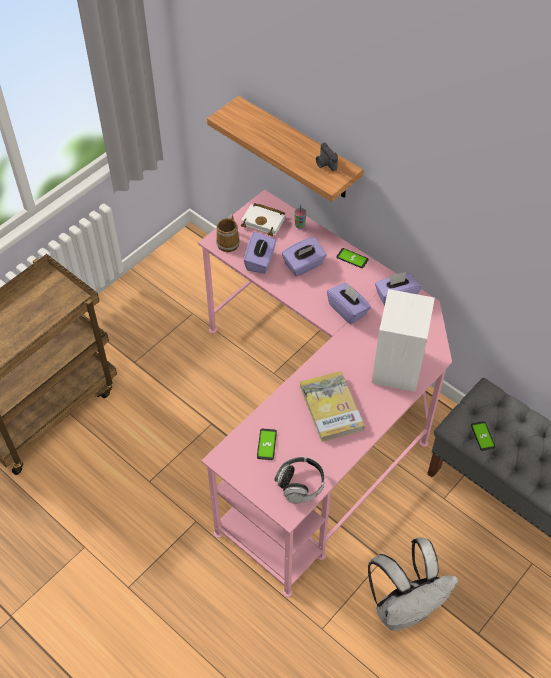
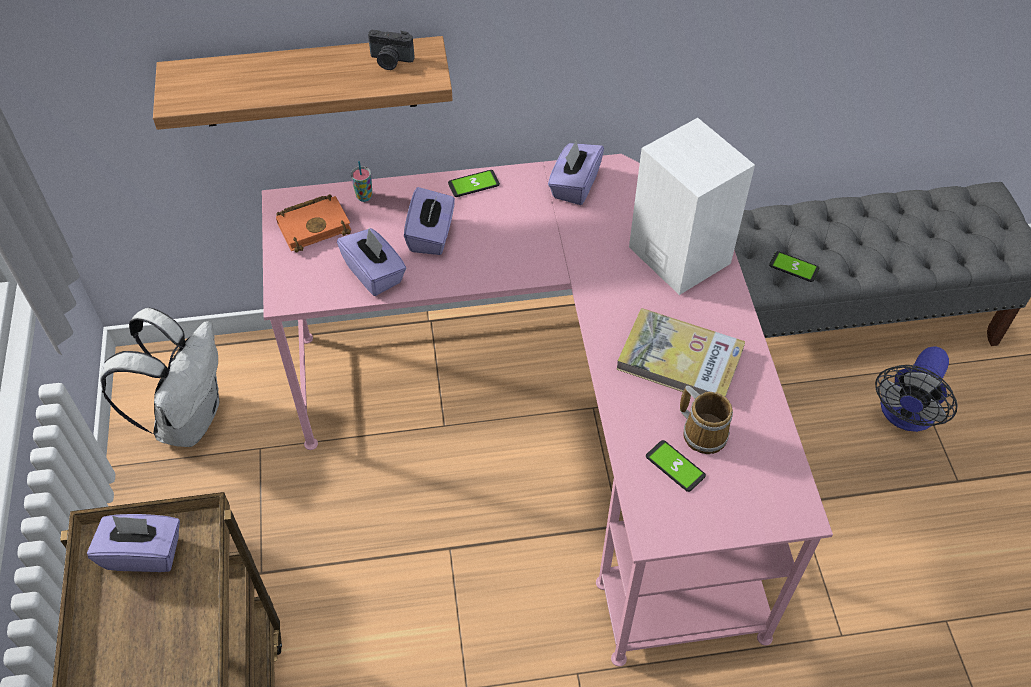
camera: 50 degrees left, 0 degrees up
(229, 242) = (304, 283): mug -> mug (703, 432)
(264, 221) = (315, 225): white book -> orange book
(300, 484) = (769, 472): headphones -> none
(348, 310) = (547, 242): purple tissue box -> purple tissue box (144, 553)
(404, 608) = (876, 527): white backpack -> white backpack (188, 418)
(495, 580) = (905, 415): none -> fan

